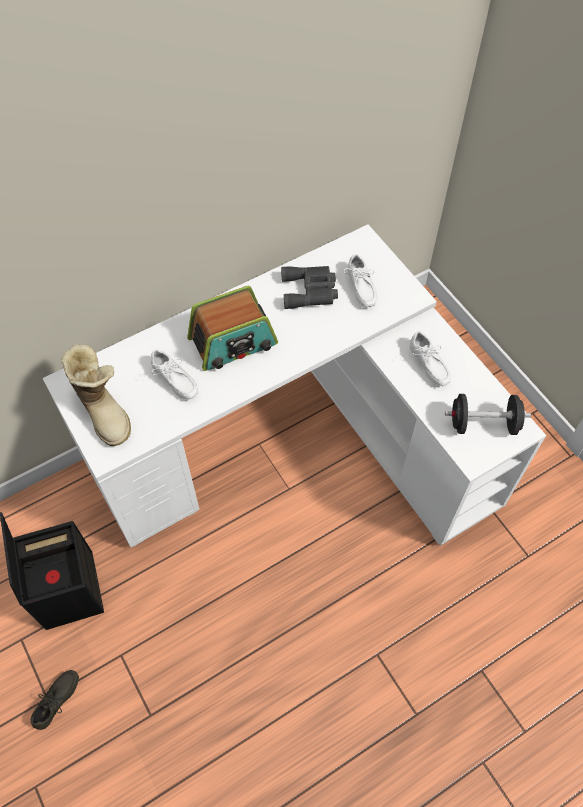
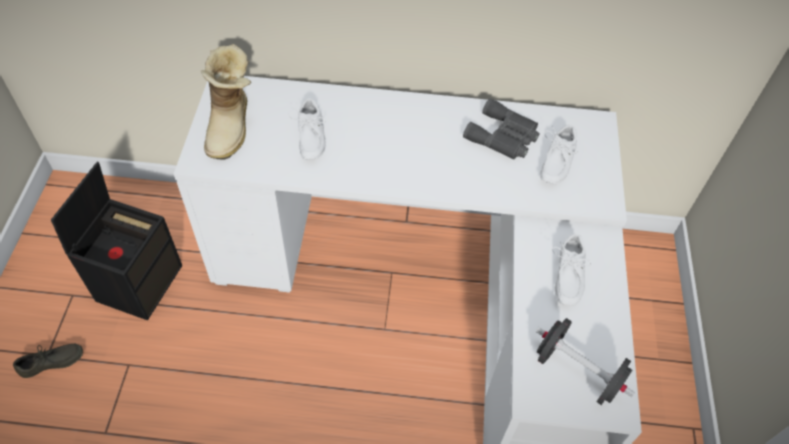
camera: 35 degrees right, 5 degrees down
(233, 342) = (391, 138): radio -> none

